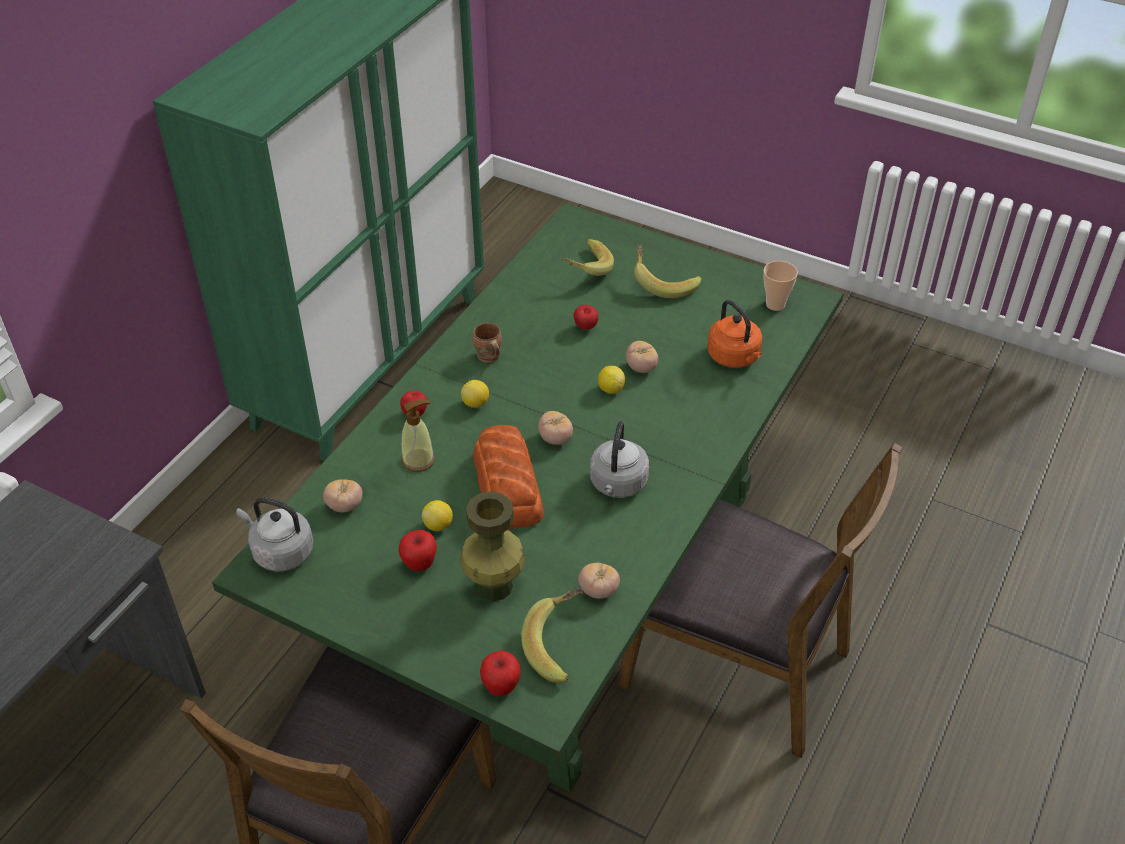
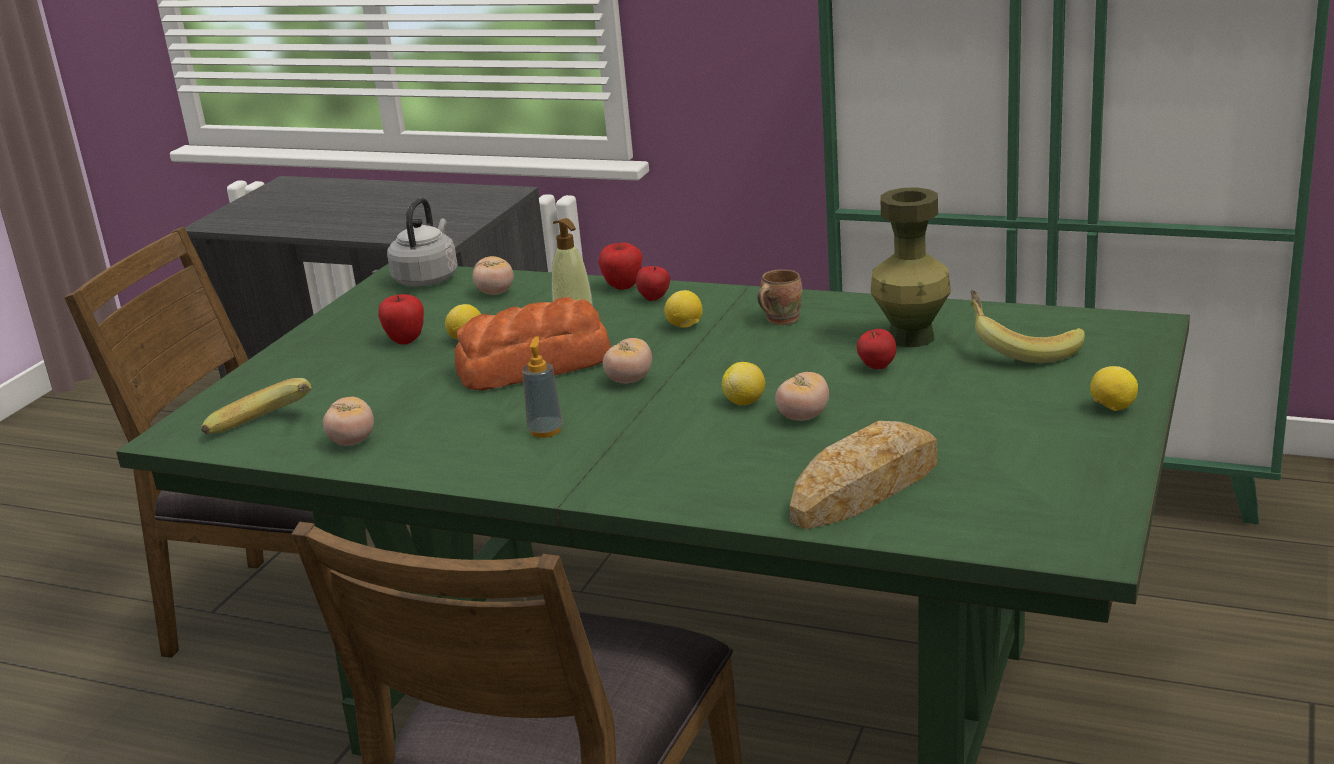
camera: 85 degrees right, 20 degrees down
(494, 586) = (367, 382): green vase -> green vase (910, 337)
(501, 687) = (216, 407): apple -> apple (623, 287)
(618, 485) = (545, 430): grey kettle -> soap dispenser
(663, 282) = (1032, 409): banana -> none
(672, 256) = (1112, 408): none -> lemon
(735, 357) = (865, 488): orange kettle -> bread
(775, 304) = (1040, 512): cup -> none

